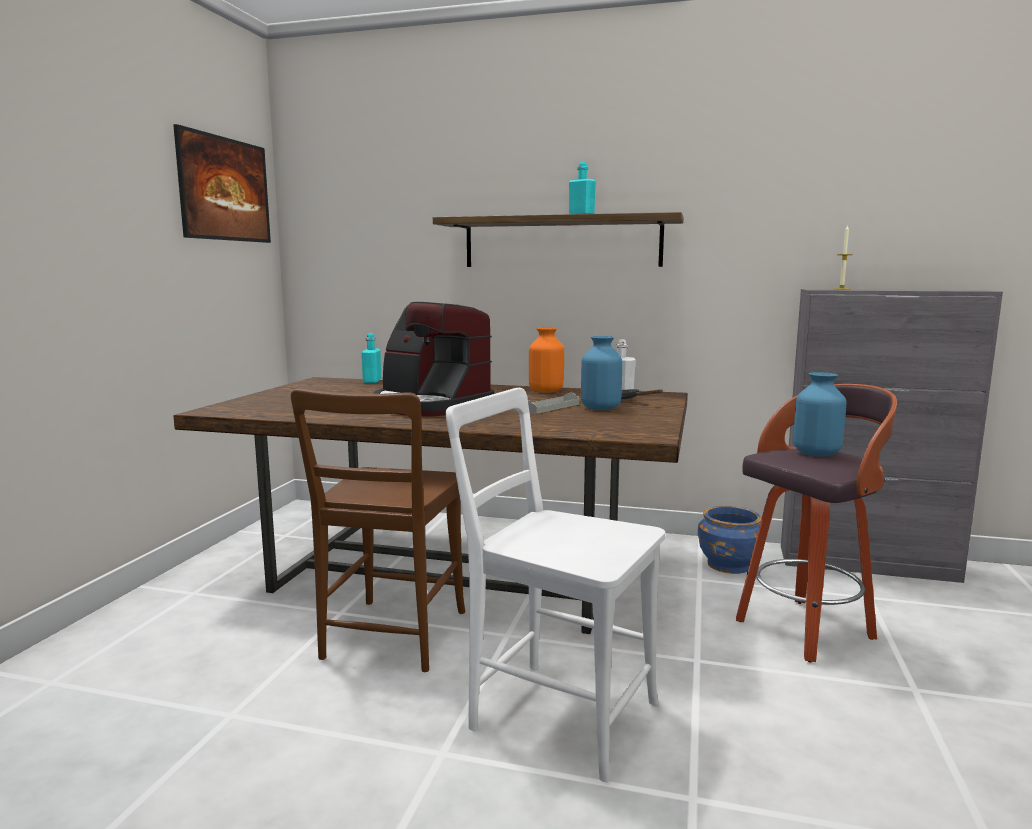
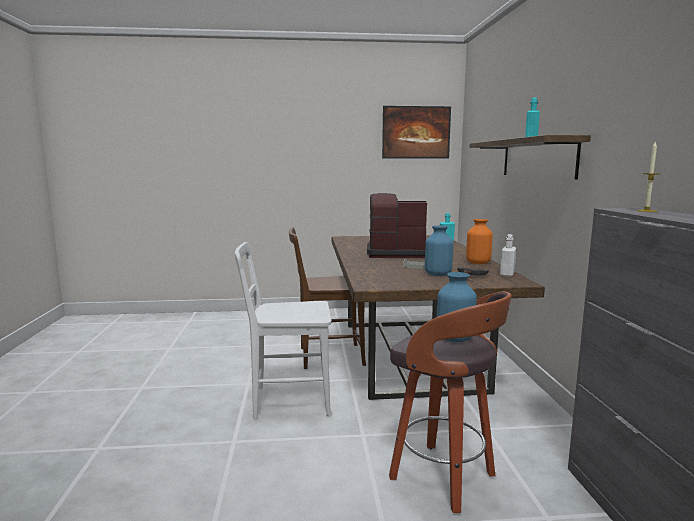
camera: 70 degrees right, 0 degrees up
(430, 406) = (395, 253): coffee machine -> coffee machine turned 75 degrees clockwise
(554, 712) = (287, 401): white chair -> white chair turned 105 degrees counterclockwise
(729, 565) = (531, 440): blue planter -> none

